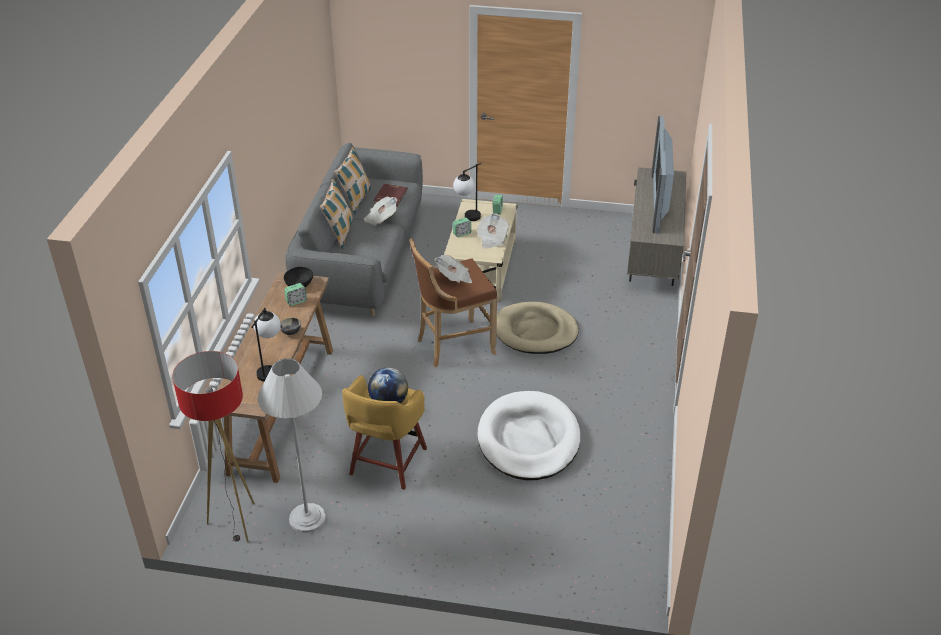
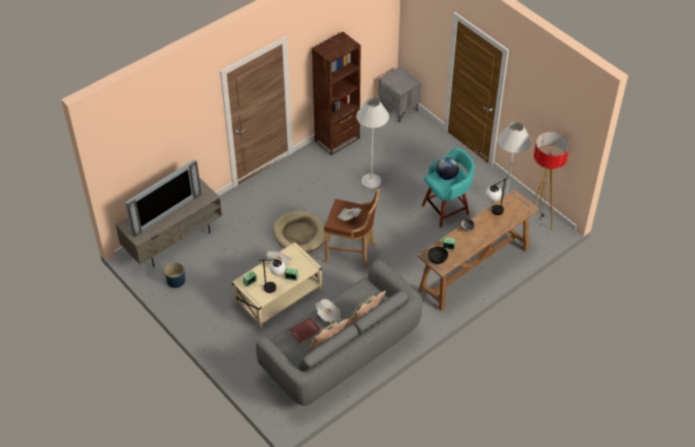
camera: 140 degrees left, 10 degrees up
(387, 463) = (447, 209): yellow stool -> turquoise stool
(528, 440) = (371, 181): white dog bed -> white floor lamp
(596, 230) = (176, 280): none -> blue planter
(623, 582) = (399, 109): none -> grey nightstand
(644, 469) = (337, 139): none -> brown bookcase

